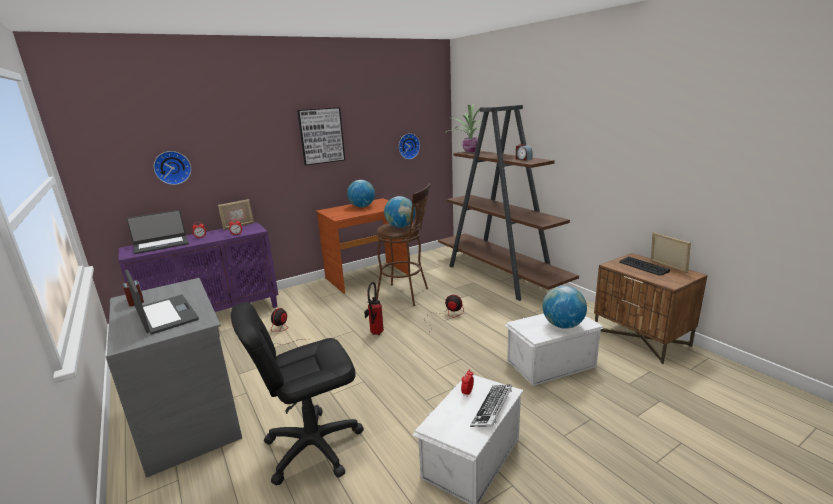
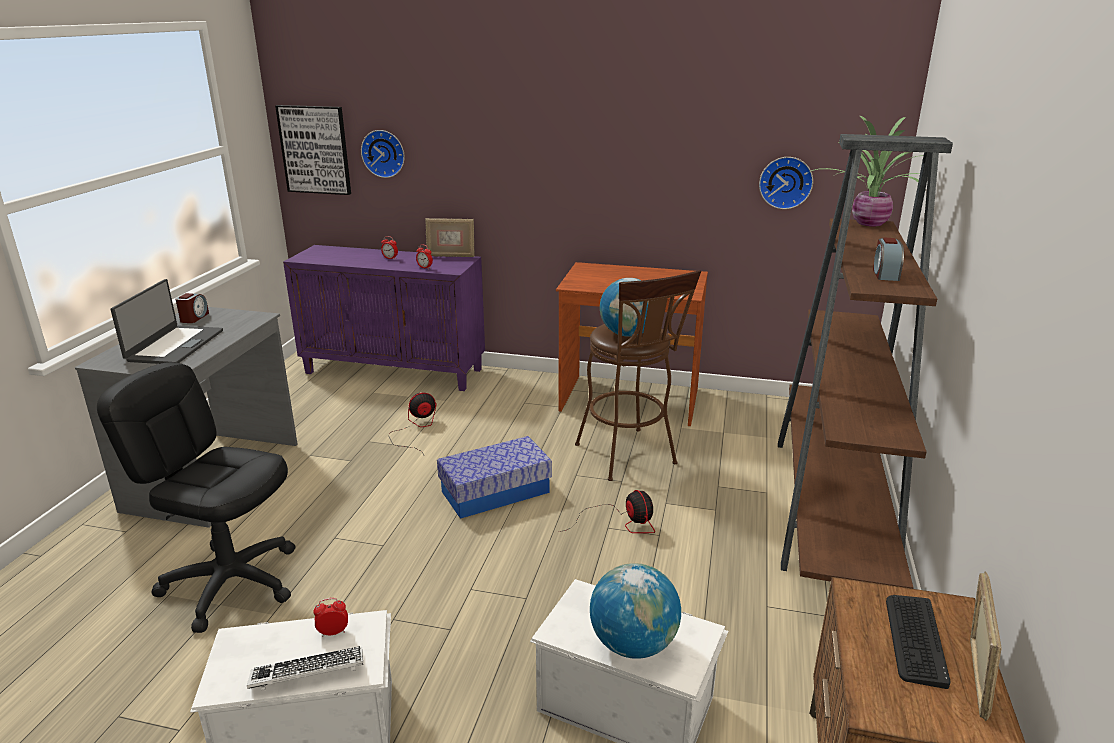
camera: 45 degrees right, 5 degrees up
(161, 245) = (344, 255): laptop -> none
(321, 136) = (606, 137): picture -> picture (315, 150)
(362, 207) = (641, 277): globe -> none
(375, 334) = (495, 492): fire extinguisher -> storage box

